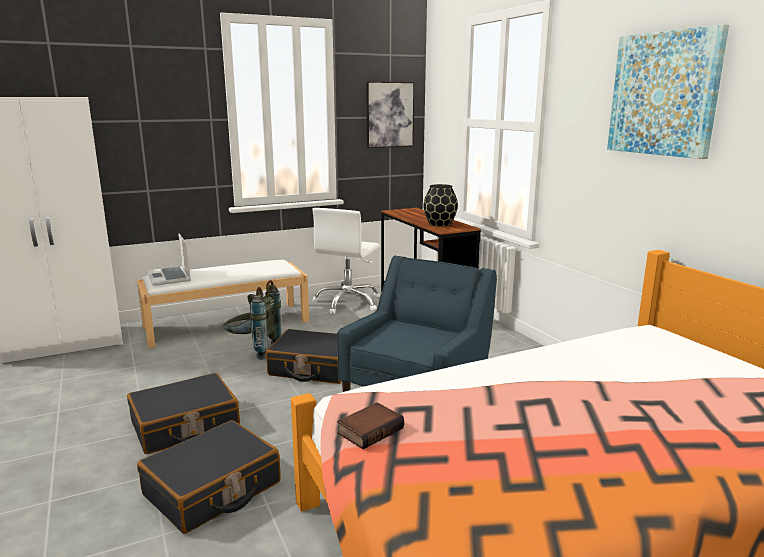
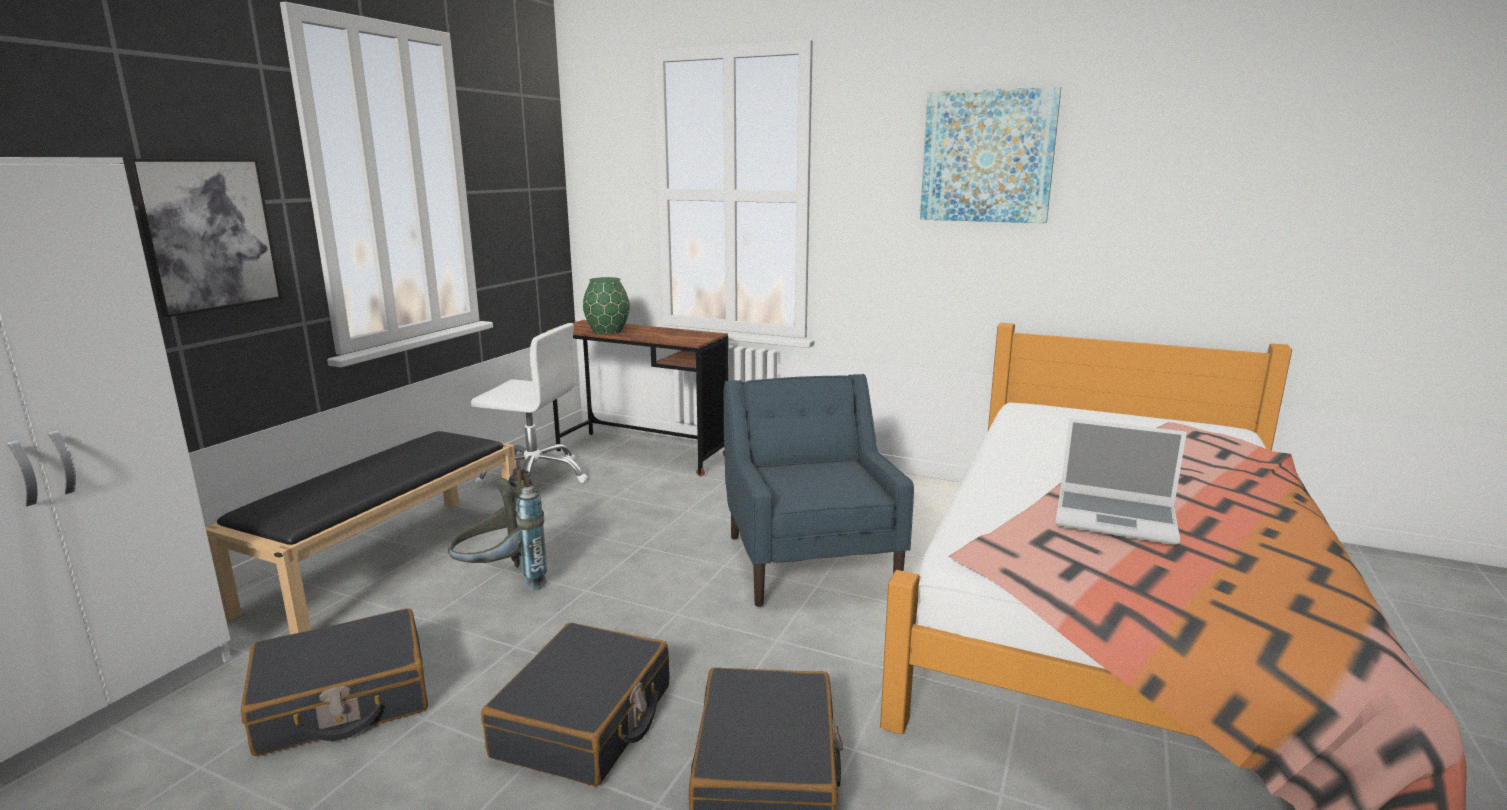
camera: 40 degrees left, 0 degrees up
(169, 277) = (292, 504): laptop -> laptop (1116, 518)
(228, 323) = (390, 560): white bench -> black bench
(312, 368) = (631, 573): black suitcase -> black suitcase (343, 700)
(348, 302) = (535, 477): white office chair -> white office chair turned 60 degrees counterclockwise
(370, 430) = (1061, 572): book -> none
(390, 114) = (530, 185): picture -> picture (209, 234)
(410, 216) = (607, 331): none -> green vase
(440, 224) = (670, 335): black vase -> none

